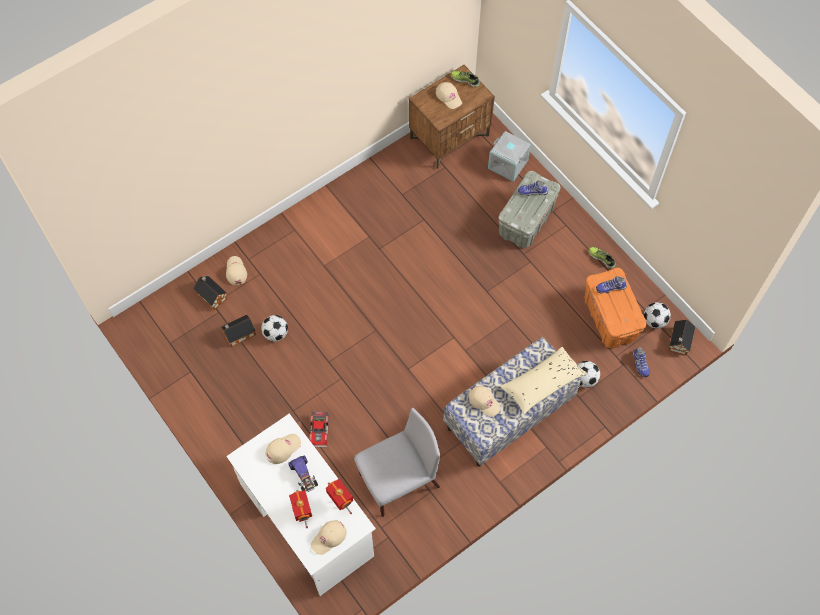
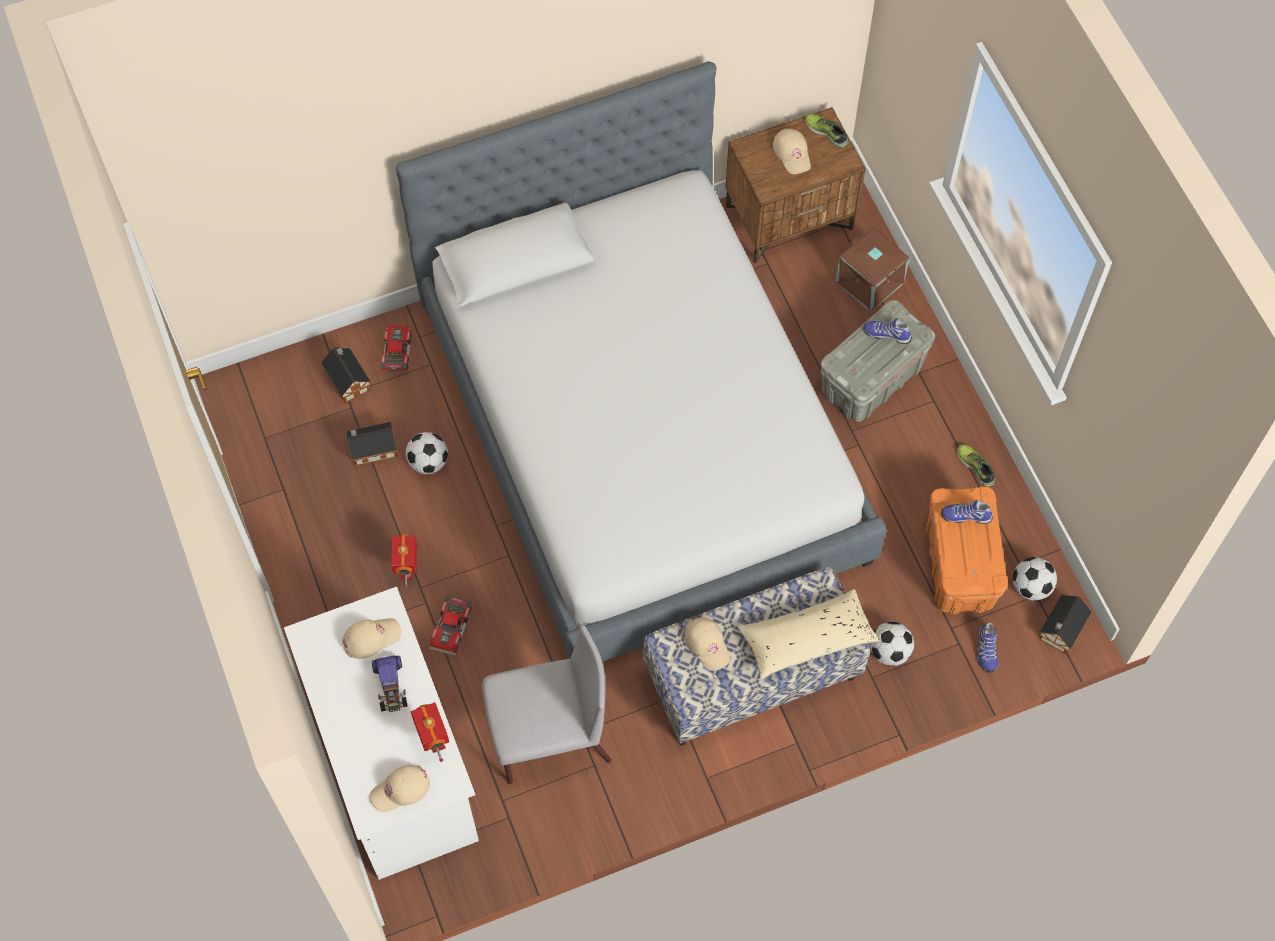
camera: 15 degrees right, 0 degrees up
(235, 271) = (395, 351): beige cap -> toy car
(303, 514) = (372, 744): toy robot -> toy robot (408, 571)
(400, 285) = (642, 433): none -> bed
(508, 164) = (870, 282): grey storage box -> brown storage box

